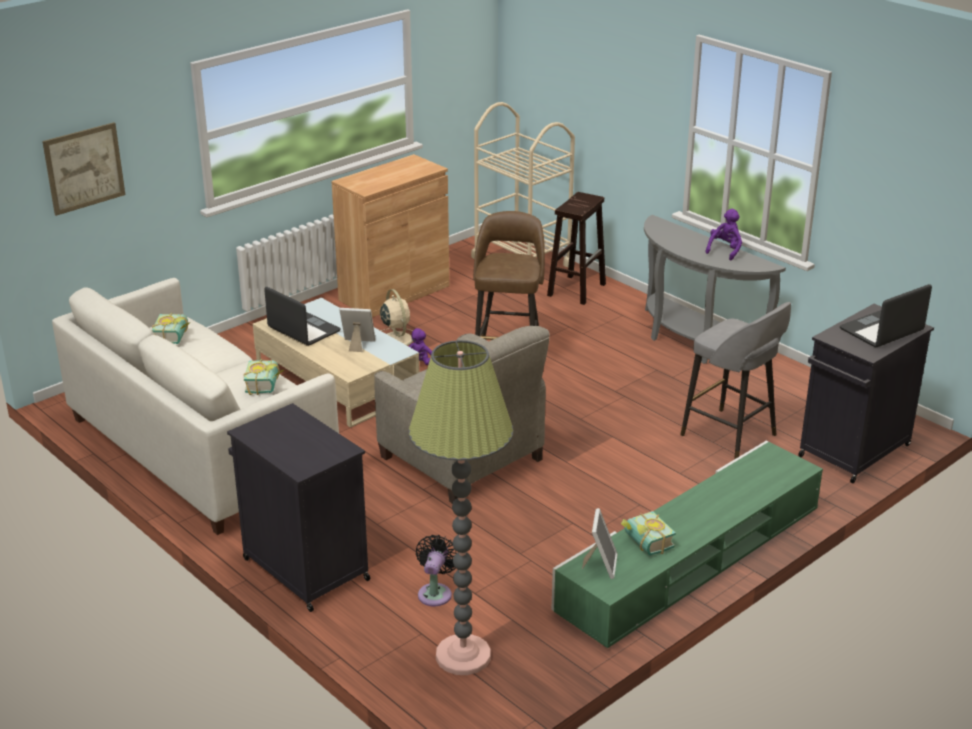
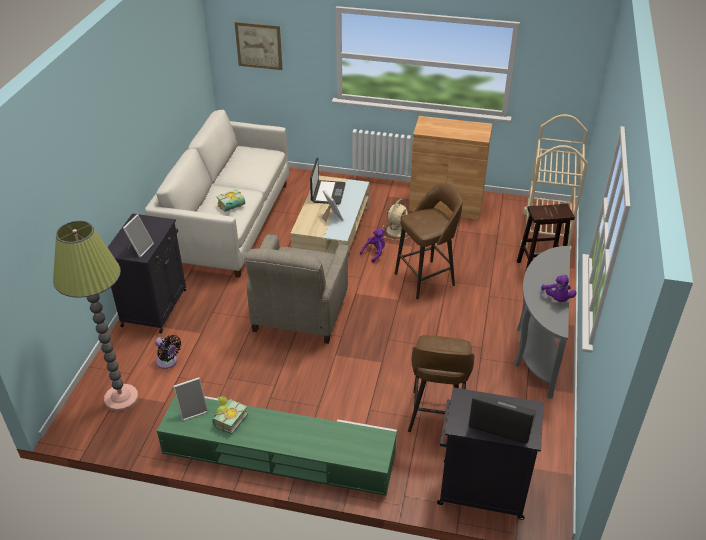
camera: 55 degrees right, 10 degrees up
(175, 337) = (252, 159): book -> none
(324, 446) = (140, 248): none -> picture frame
(436, 592) = (168, 362): black fan -> black fan turned 60 degrees clockwise
(725, 250) = (557, 299): purple plush toy -> purple plush toy turned 90 degrees clockwise
(731, 436) = (436, 416): grey stool -> brown stool

